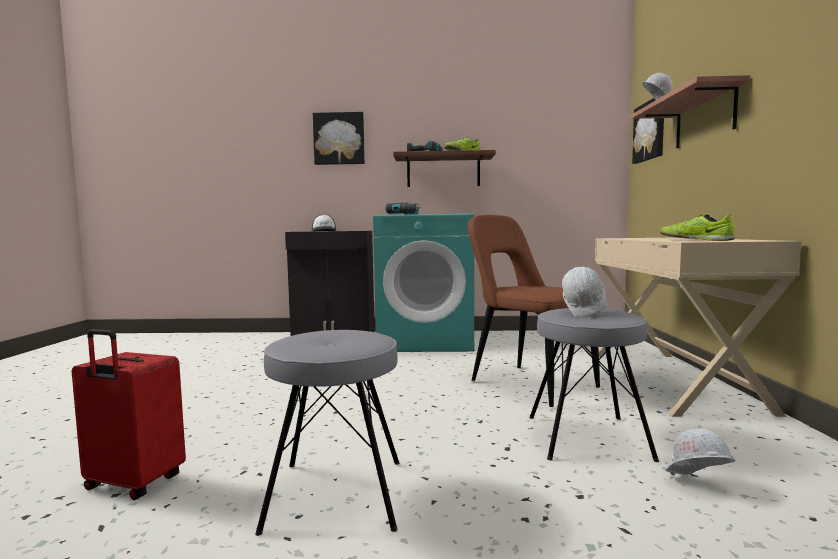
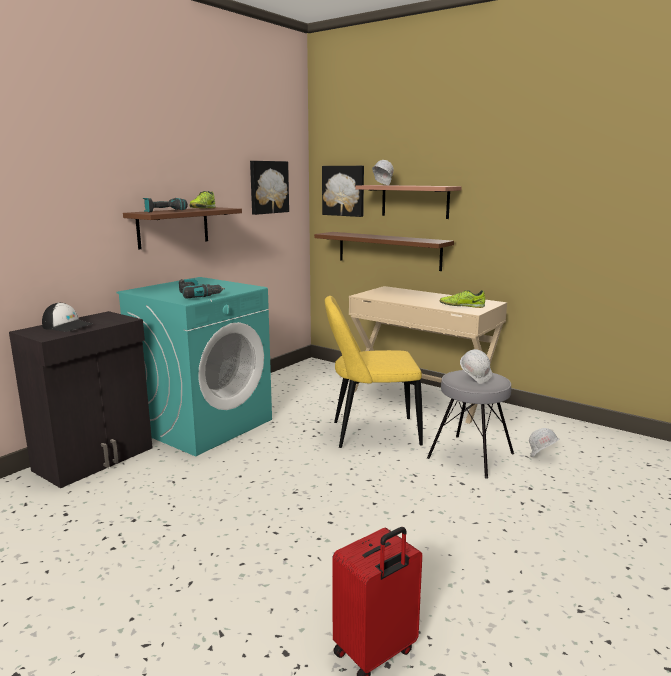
camera: 55 degrees left, 10 degrees up
(337, 494) = (471, 559): grey stool -> none
(339, 139) = (48, 189): picture -> picture (268, 187)
(528, 383) = (371, 433): brown chair -> yellow chair
(680, 191) = (388, 250): none -> brown shelf

